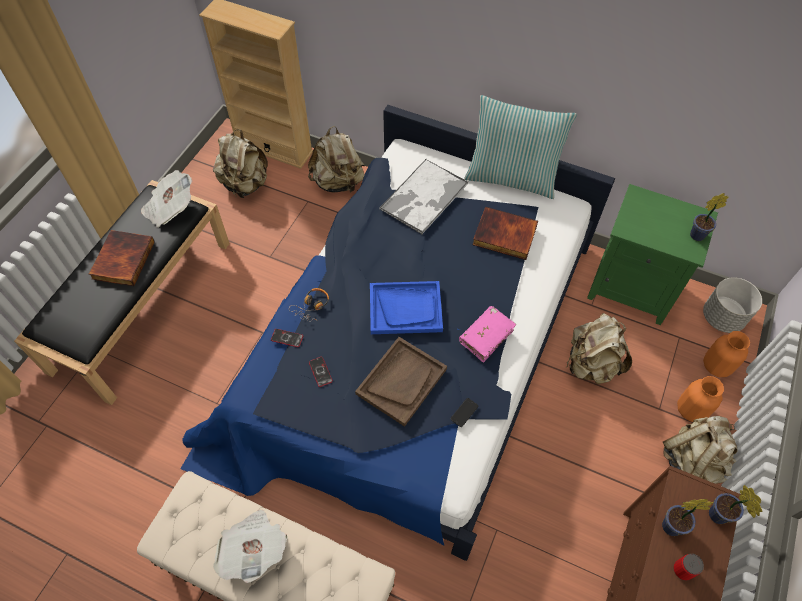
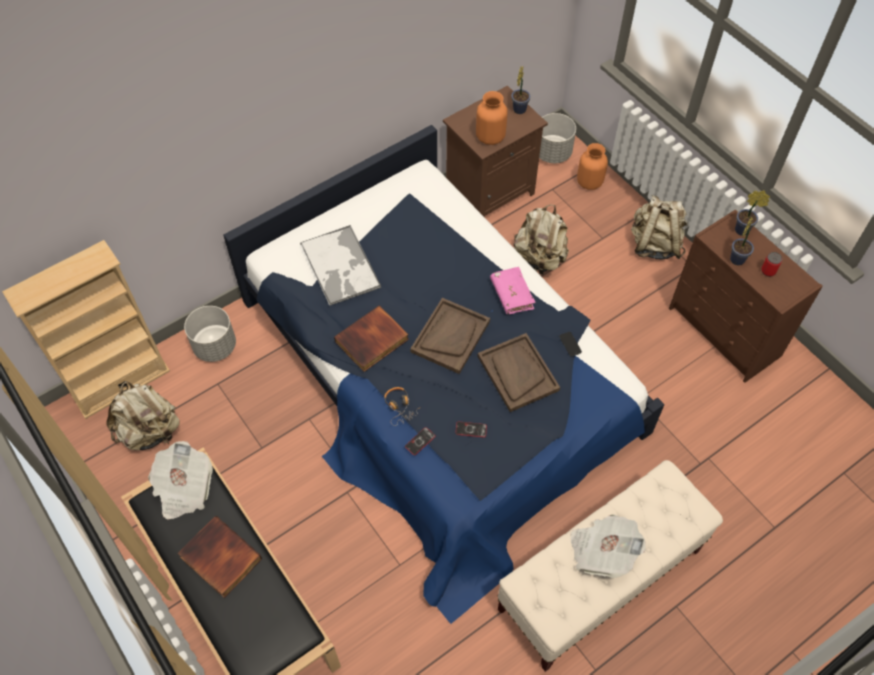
camera: 60 degrees left, 0 degrees up
(338, 182) = (215, 346): beige backpack -> grey planter
(405, 308) = (450, 336): blue tray -> brown tray
(504, 236) = (422, 232): book -> book (372, 341)
(511, 178) = (363, 194): pillow -> none
(632, 288) = (490, 191): green nightstand -> brown nightstand
(691, 409) = (614, 219): orange vase -> orange vase (490, 136)

